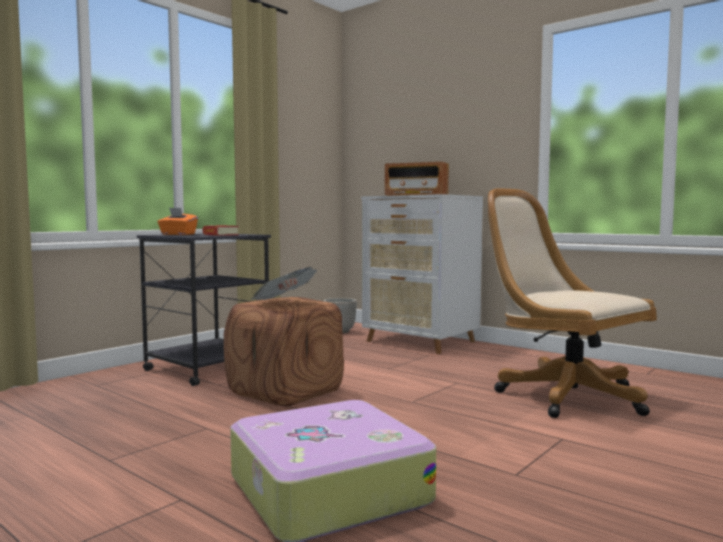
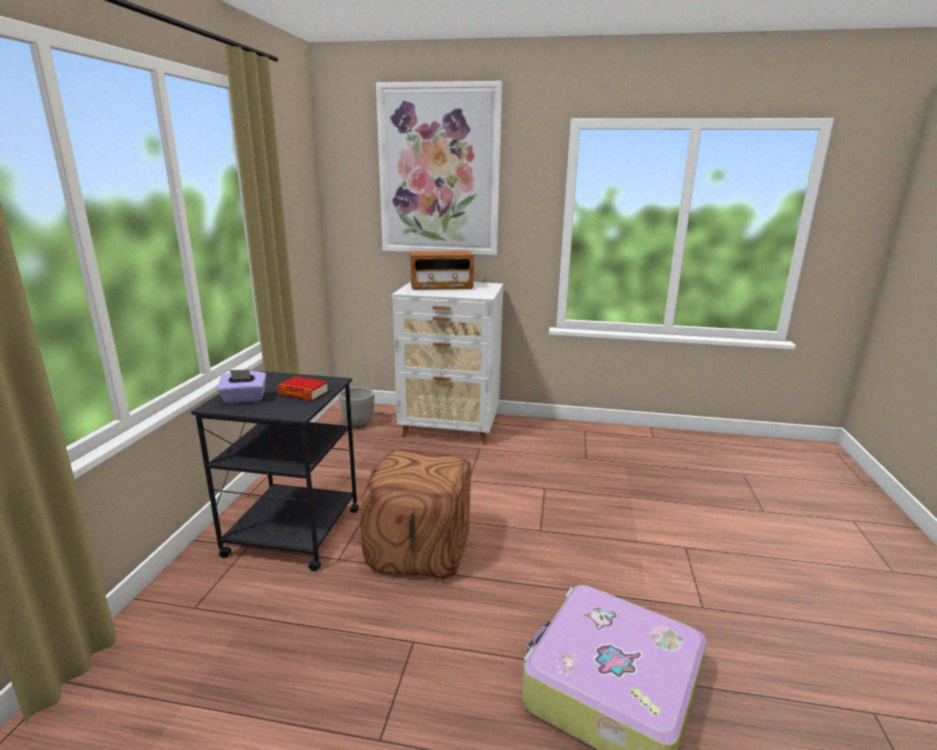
camera: 30 degrees left, 15 degrees up
(178, 234) = (244, 399): orange tissue box -> purple tissue box
(283, 303) = (423, 473): newspaper -> none
(429, 96) = (439, 171): none -> picture
(561, 394) = (629, 483): office chair -> none

